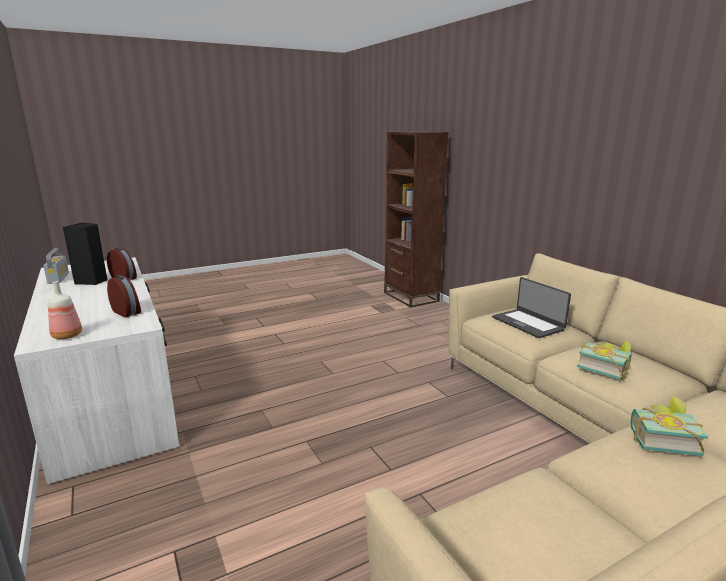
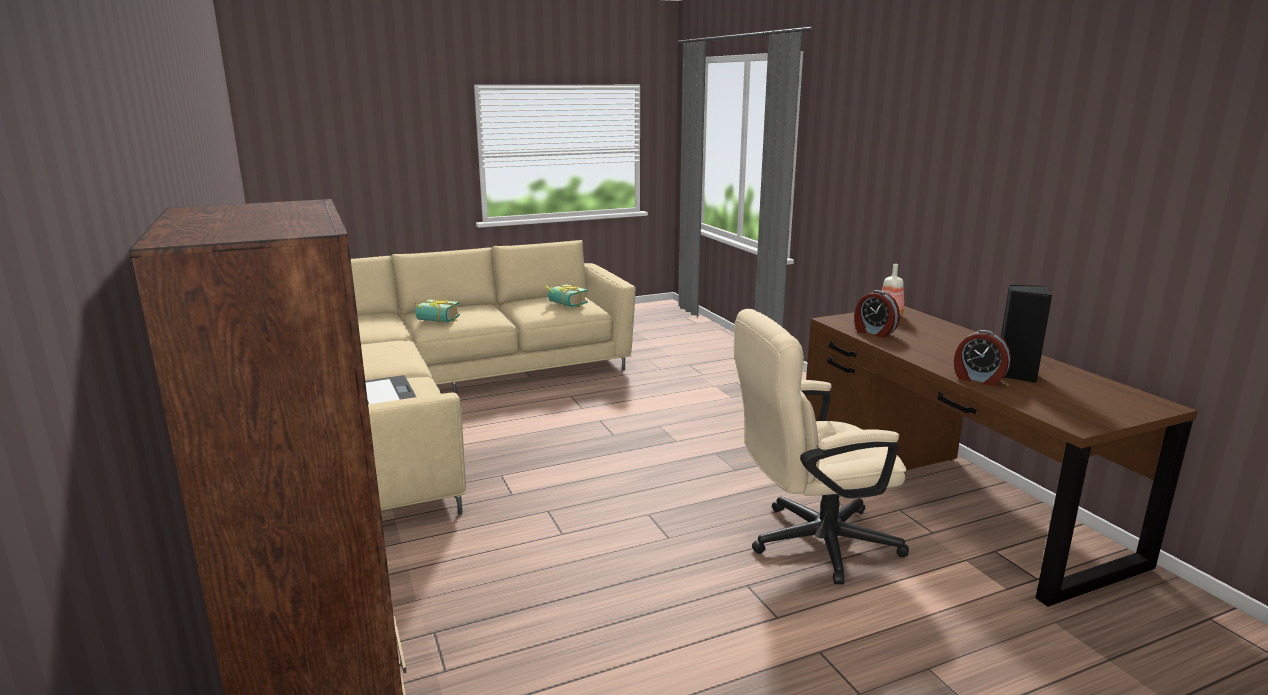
camera: 175 degrees left, 0 degrees up
(58, 278) = (1087, 382): radio -> none
(110, 395) = (951, 495): white desk -> brown desk
(238, 362) = (810, 543): none -> beige office chair
(604, 368) = (391, 352): book -> book (564, 305)

